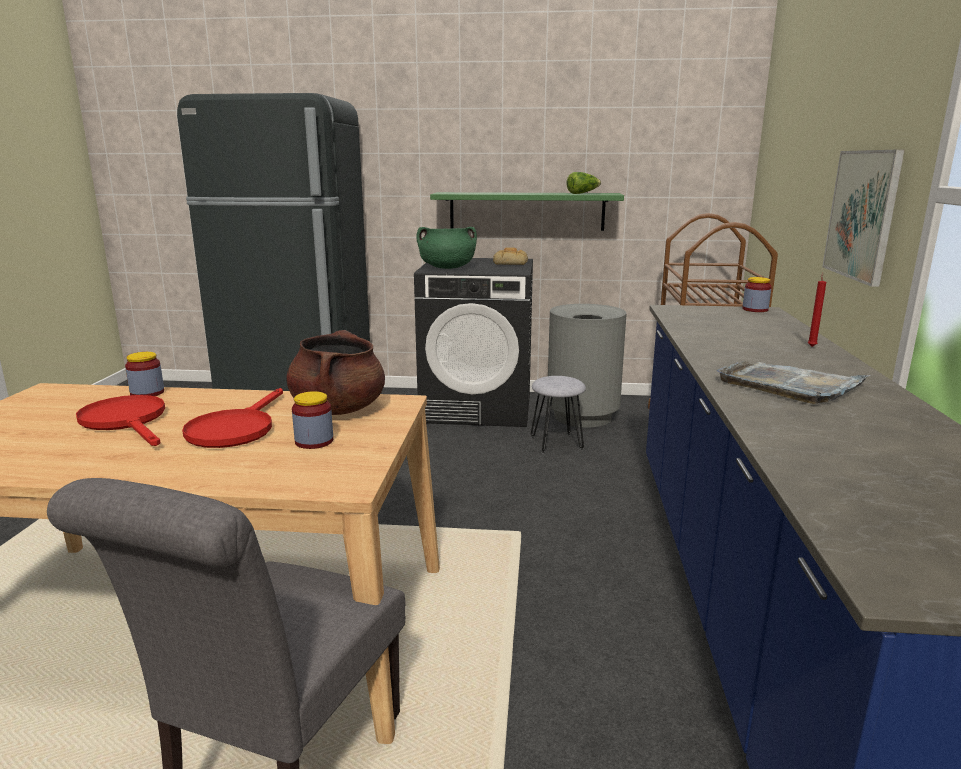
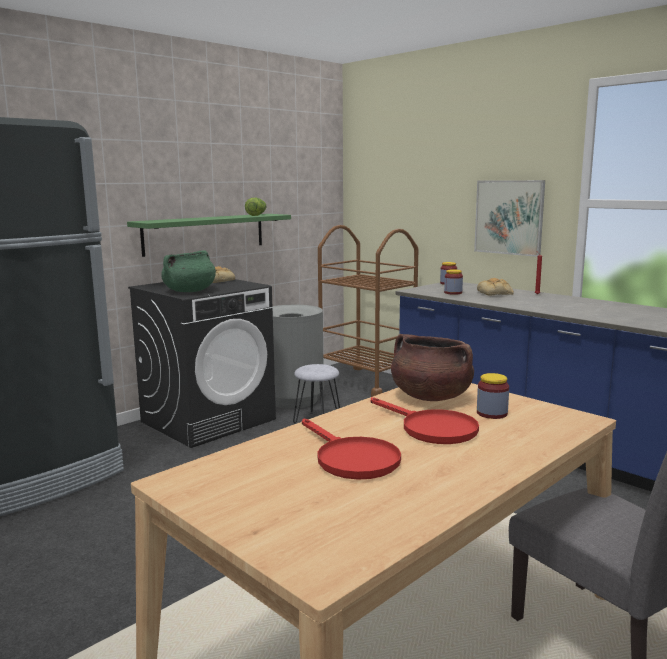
camera: 50 degrees left, 5 degrees down
(127, 421) = (351, 459): red frying pan -> red frying pan turned 120 degrees counterclockwise
(147, 393) = (273, 443): jar -> jar (453, 293)
(756, 332) = (495, 293): none -> bread
(790, 385) = (596, 310): grey tray -> none

